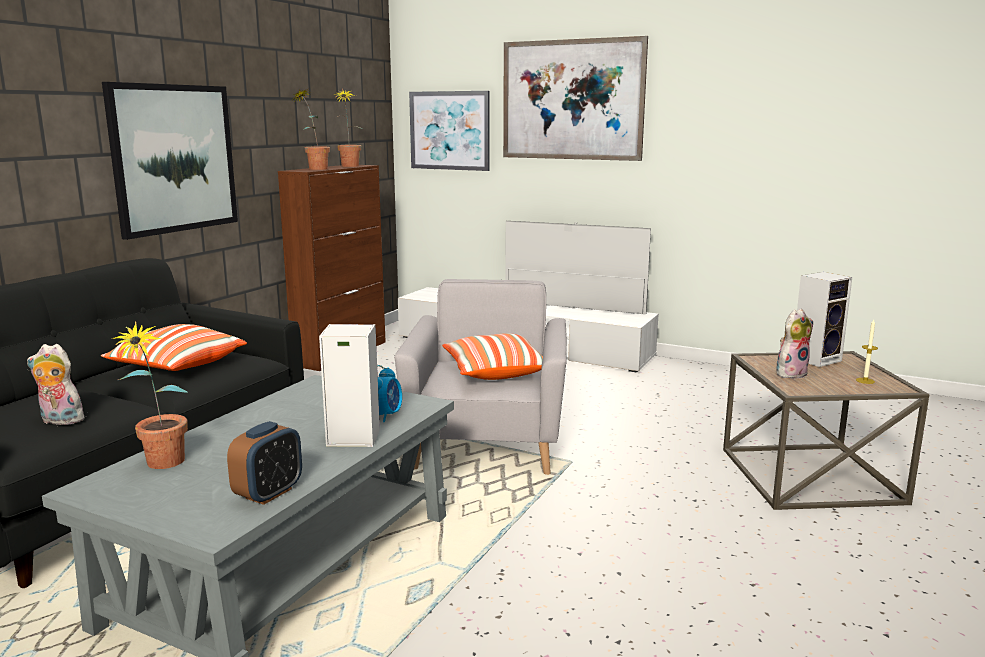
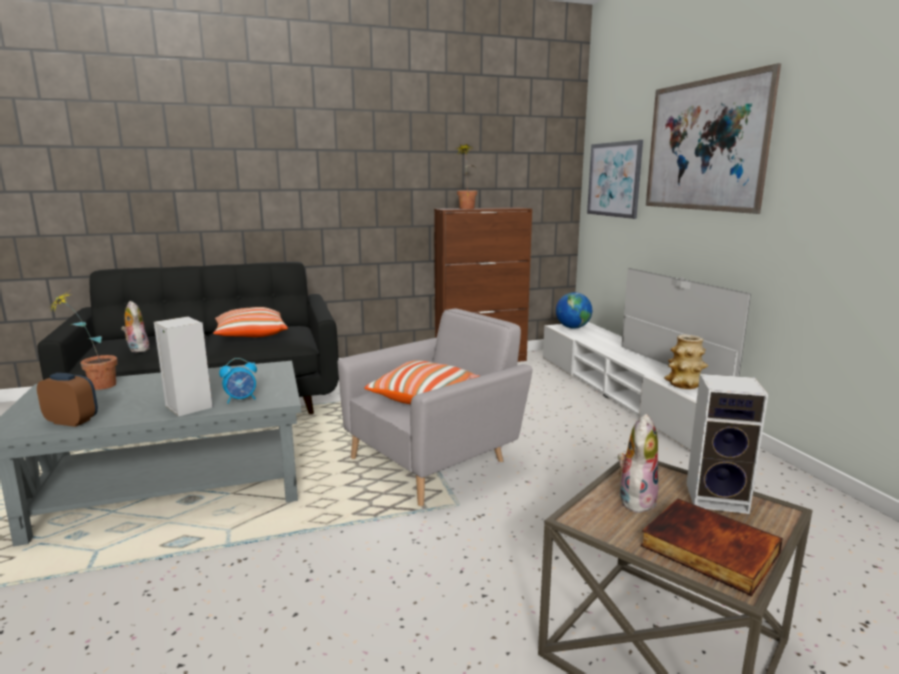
camera: 45 degrees right, 0 degrees up
(174, 158) = (337, 195): picture -> none
(269, 493) = (72, 421): alarm clock -> alarm clock turned 150 degrees counterclockwise
(349, 166) = (502, 208): potted plant -> none
(428, 294) = (572, 327): none -> globe
(608, 318) = (684, 385): none -> vase
(790, 373) = (635, 499): plush toy -> plush toy turned 75 degrees counterclockwise
(865, 381) = (707, 550): candle -> book

